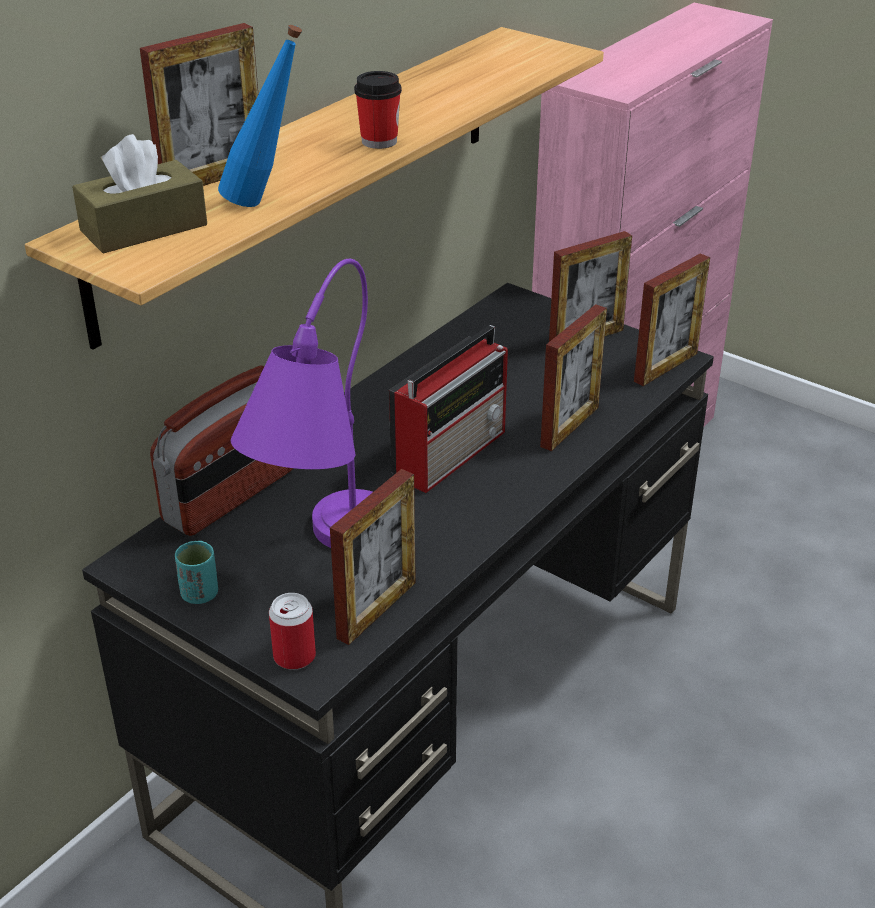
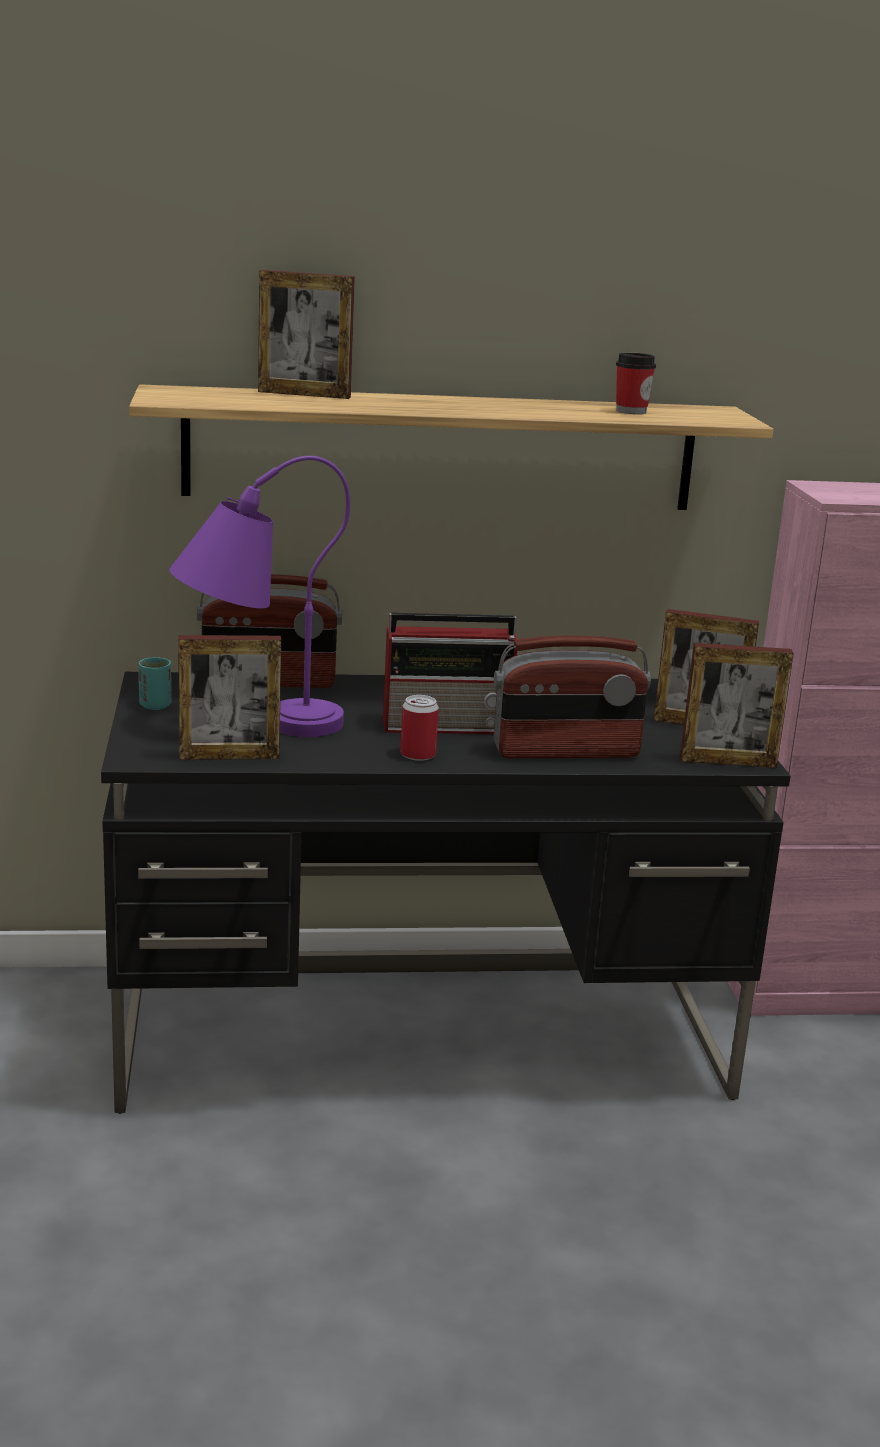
camera: 45 degrees right, 15 degrees down
(144, 228) = (208, 394): brown tissue box -> none
(266, 202) = (300, 405): blue bottle -> none
(294, 656) = (141, 748): can -> can (418, 755)
(379, 141) = (452, 409): cup -> cup (631, 411)
(569, 427) = (566, 752): picture frame -> radio

